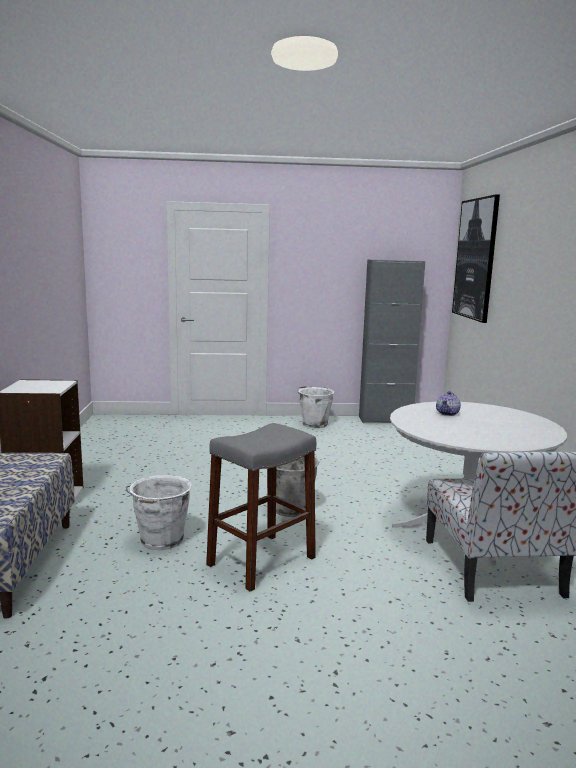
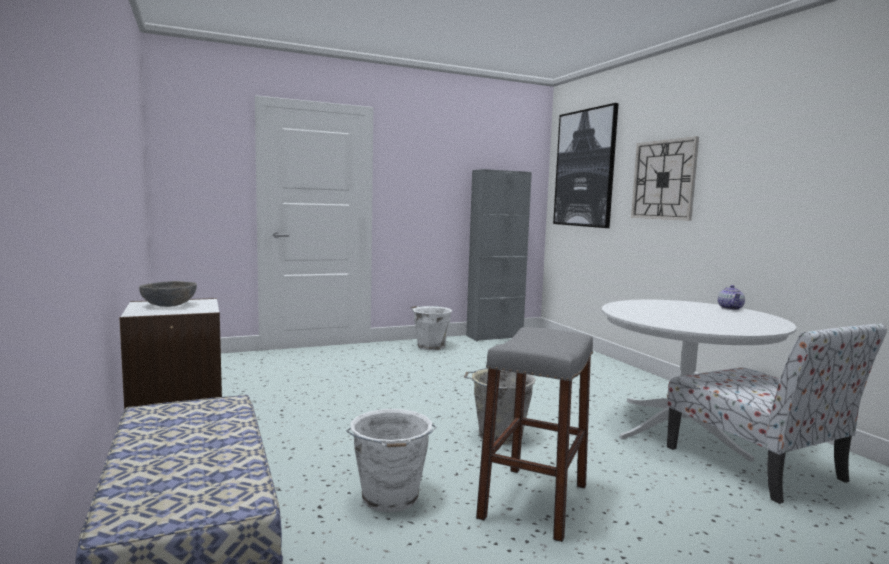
camera: 20 degrees left, 5 degrees down
(38, 384) = (169, 305): none -> grey bowl
(447, 413) = (654, 309): teapot -> teapot (730, 308)
(522, 279) = (664, 180): none -> wall clock

